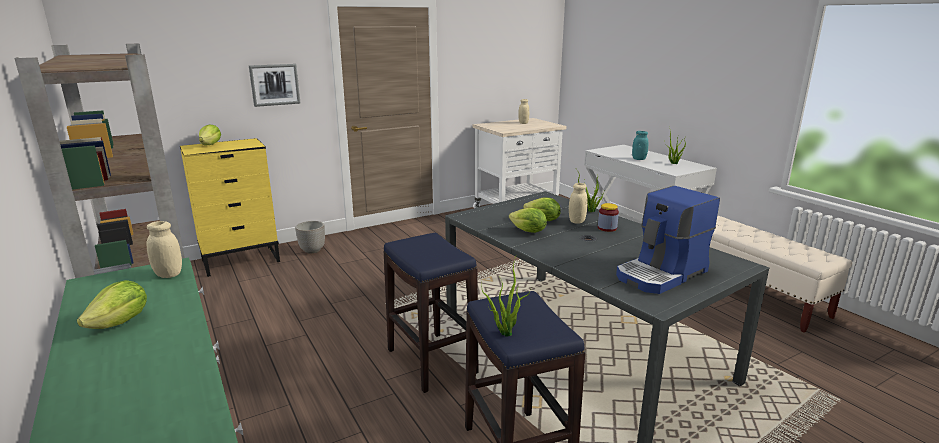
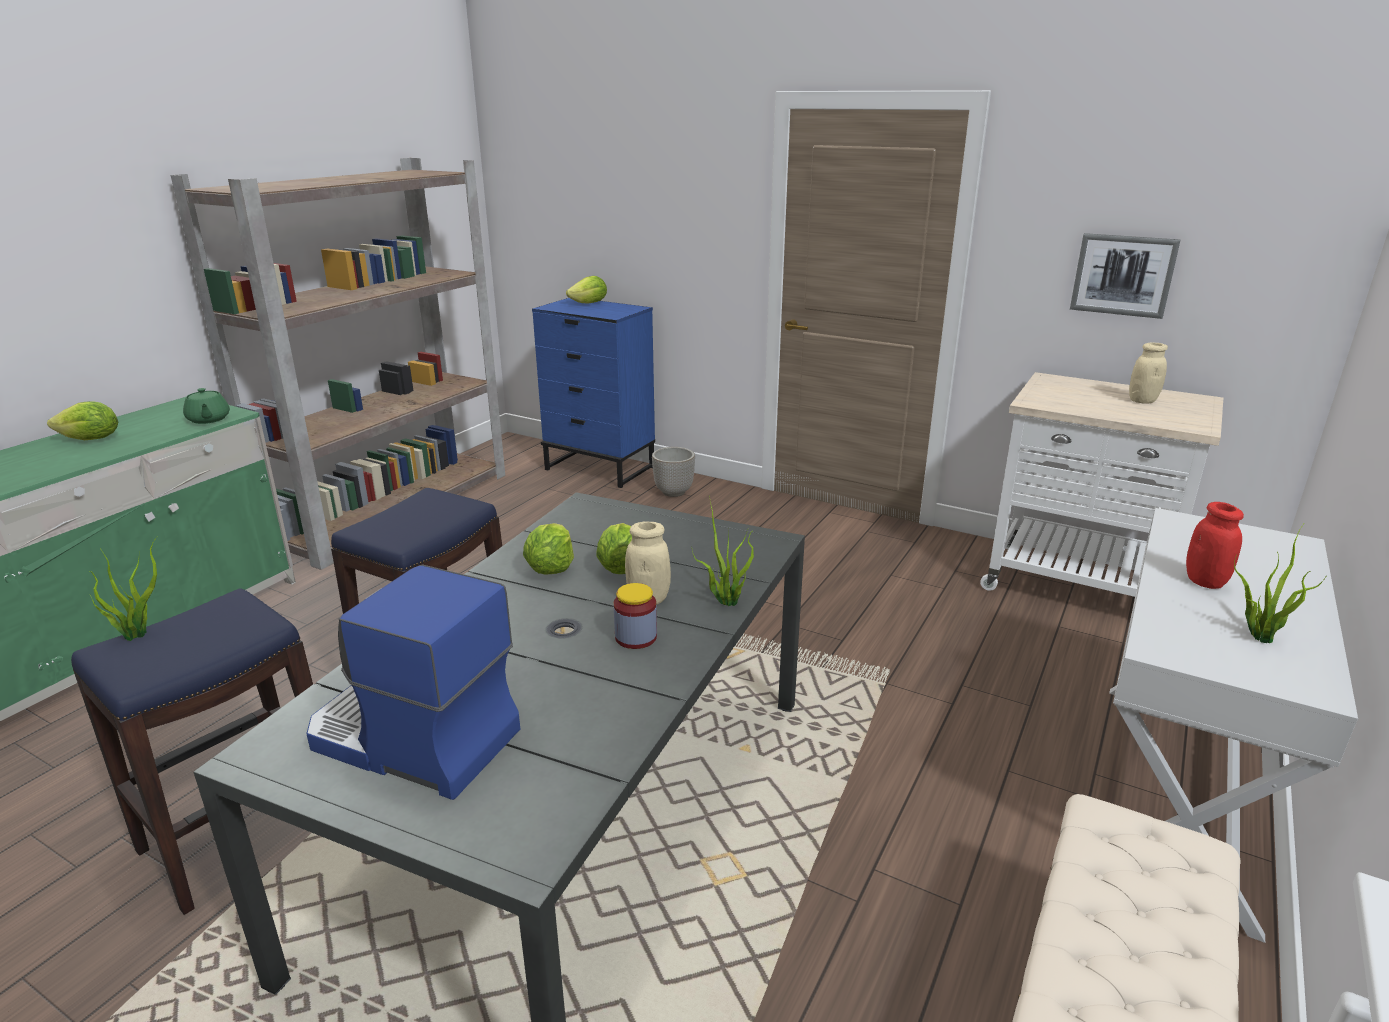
camera: 60 degrees right, 5 degrees up
(168, 274) = (208, 420): beige jar -> green teapot
(241, 260) = (600, 468): yellow dresser -> blue dresser
(274, 84) = (686, 232): picture -> picture (1123, 275)
(639, 159) = (1205, 581): turquoise jar -> red jar

